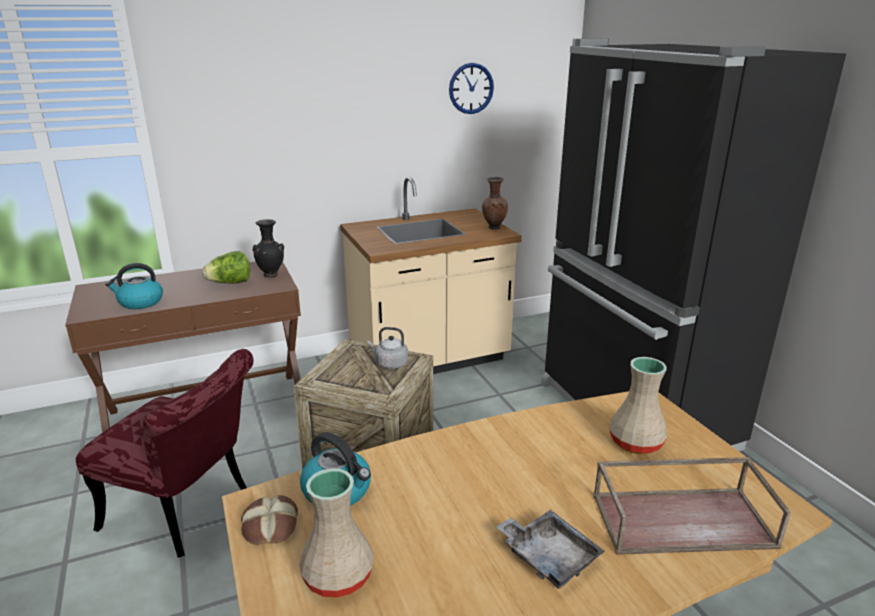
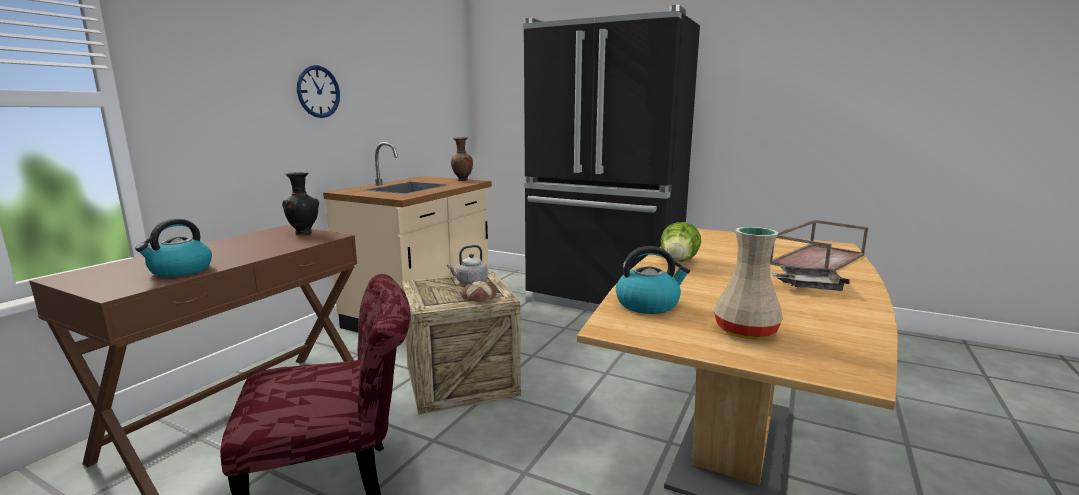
camera: 40 degrees left, 10 degrees down
(230, 283) = (269, 243): lettuce -> lettuce (678, 262)
(269, 526) = (650, 332): bread -> bread (478, 297)
(471, 88) = (410, 71): wall clock -> wall clock (318, 91)
(634, 443) = (736, 244): beige vase -> none

